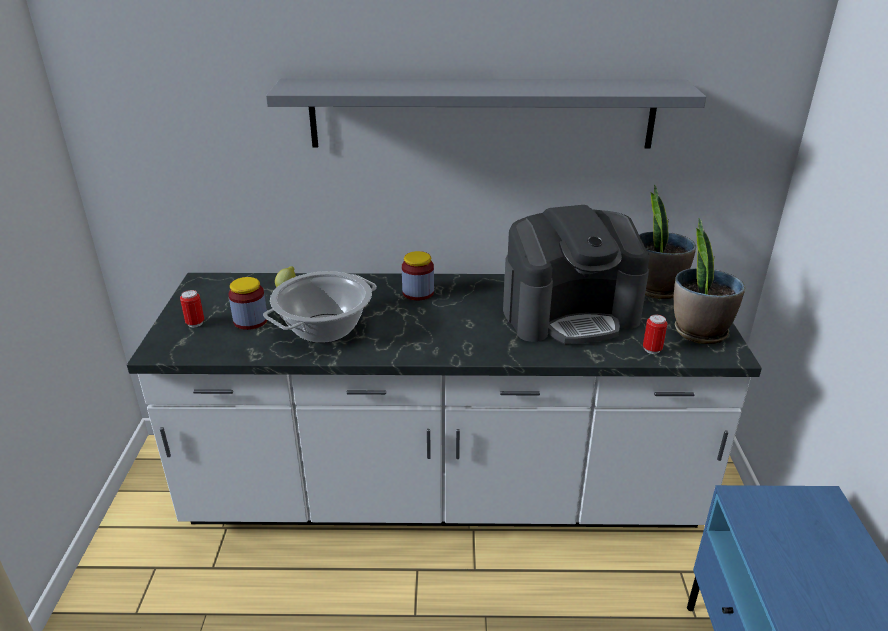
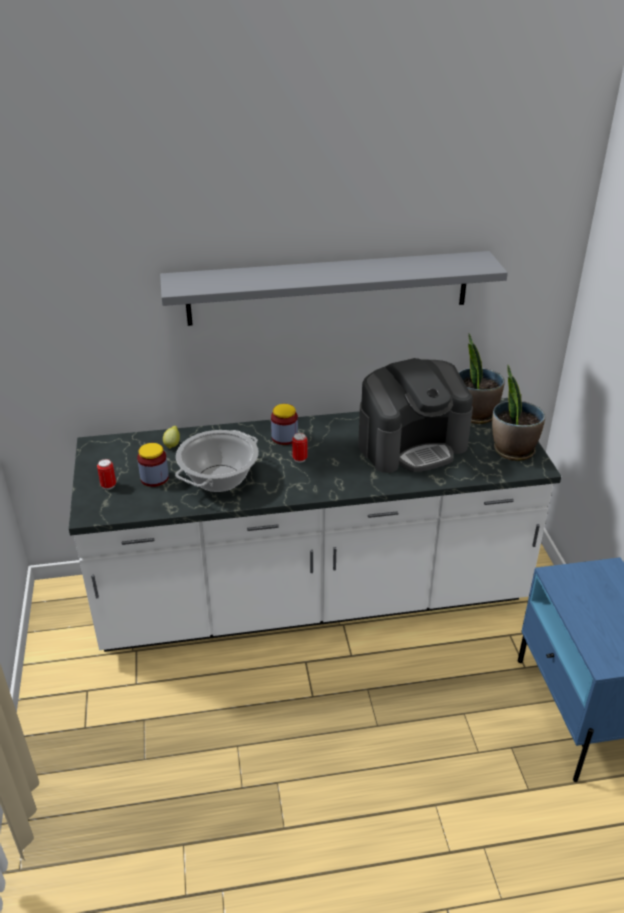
camera: 10 degrees left, 5 degrees up
(652, 349) = (480, 469): can -> can (300, 459)

